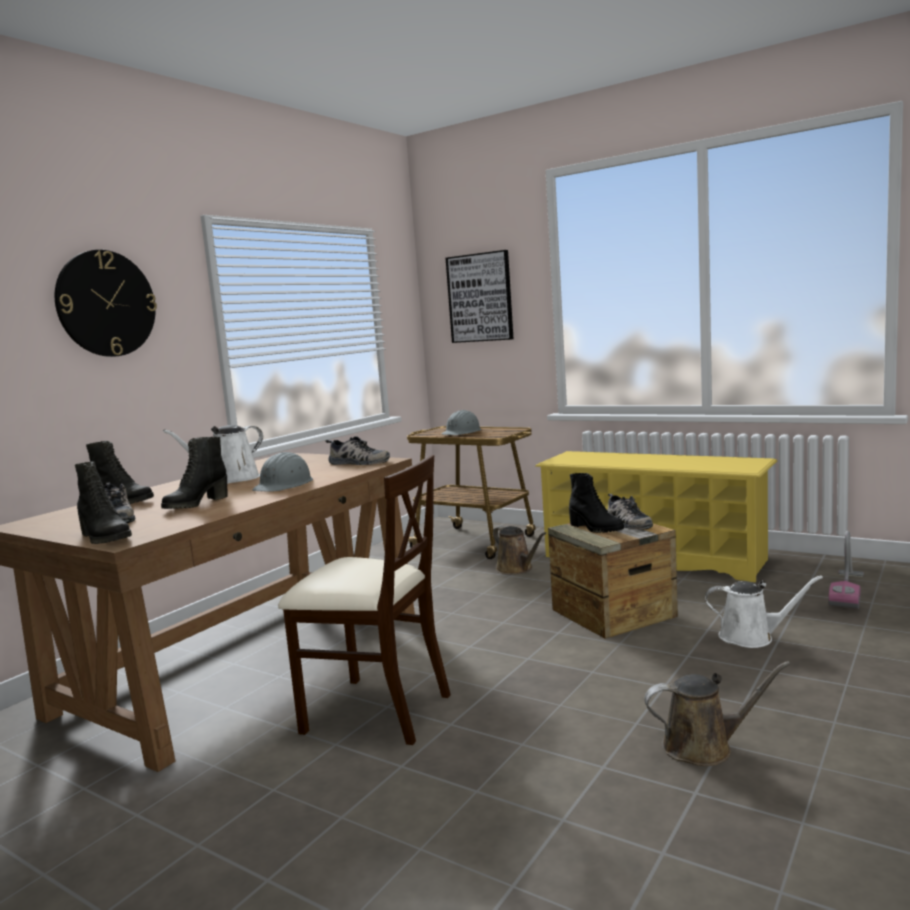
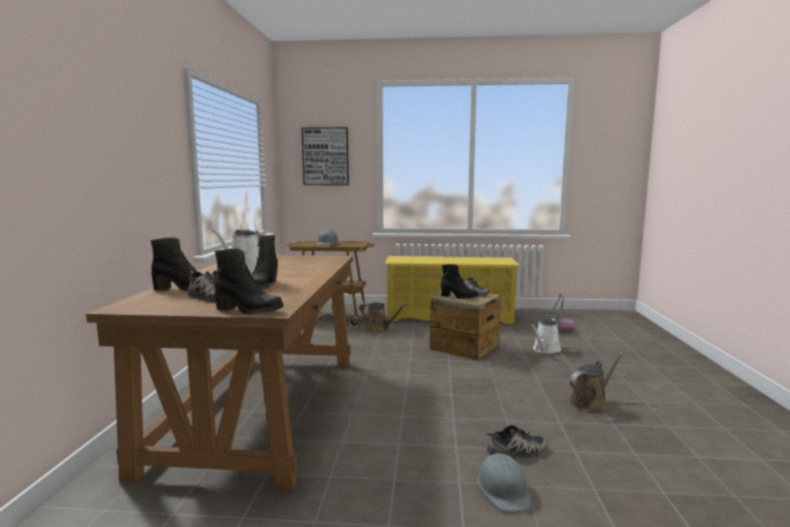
camera: 30 degrees left, 0 degrees up
(106, 303) = (135, 125): wall clock -> none
(284, 485) = (302, 272): grey hard hat -> grey hard hat (503, 489)
(357, 463) = (320, 259): shoe -> shoe (517, 452)
(376, 711) = (399, 420): beige chair -> none
(751, 637) = (545, 349): white watering can -> white watering can turned 150 degrees clockwise

